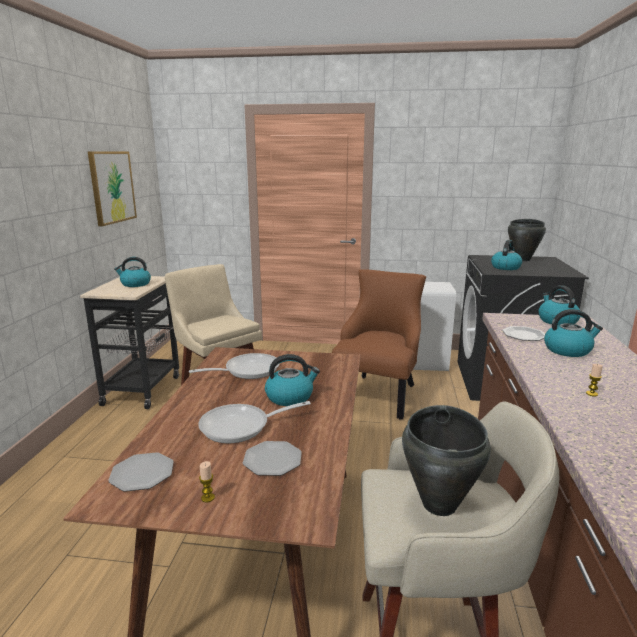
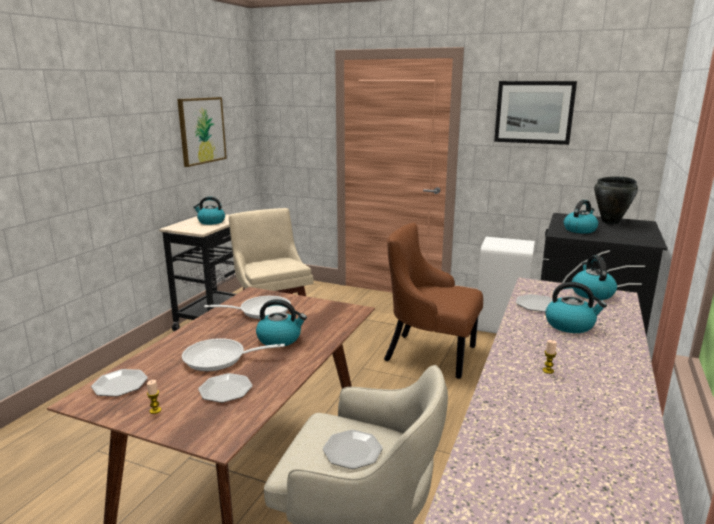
camera: 15 degrees right, 0 degrees up
(377, 397) = (431, 355): brown chair -> brown chair turned 105 degrees counterclockwise
(440, 504) = (353, 451): black cooking pot -> plate
(441, 164) = (534, 112): none -> picture

